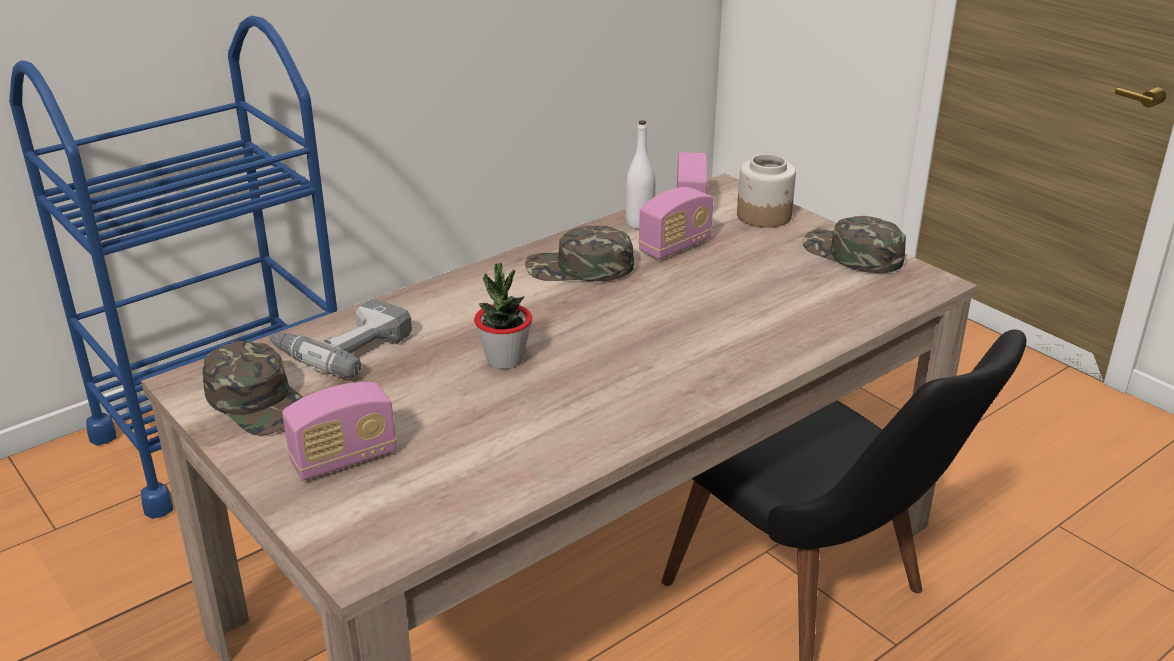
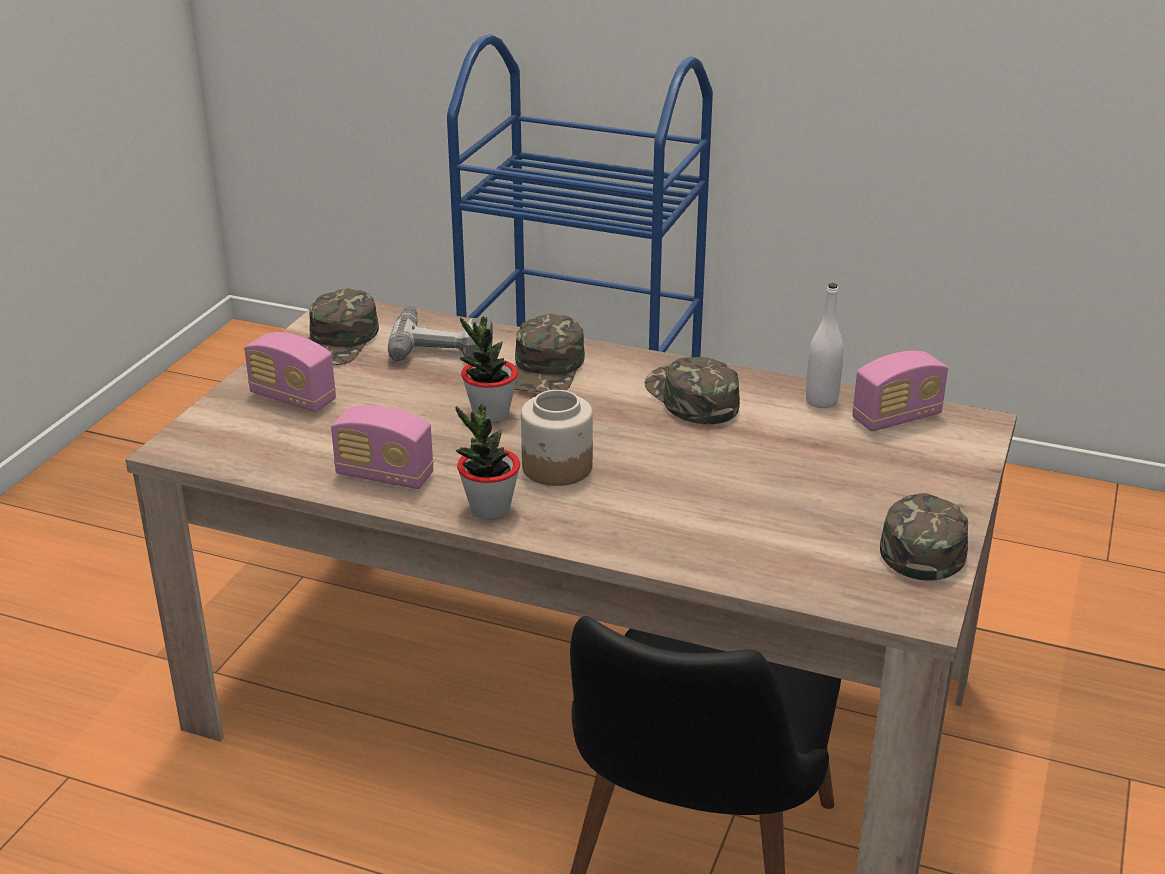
camera: 60 degrees right, 0 degrees up
(457, 311) = (547, 369): none -> green cap
(662, 405) = (490, 509): none -> potted plant
(675, 246) = (798, 433): radio -> radio (384, 476)
(764, 216) = (941, 465): jar -> jar (557, 468)

